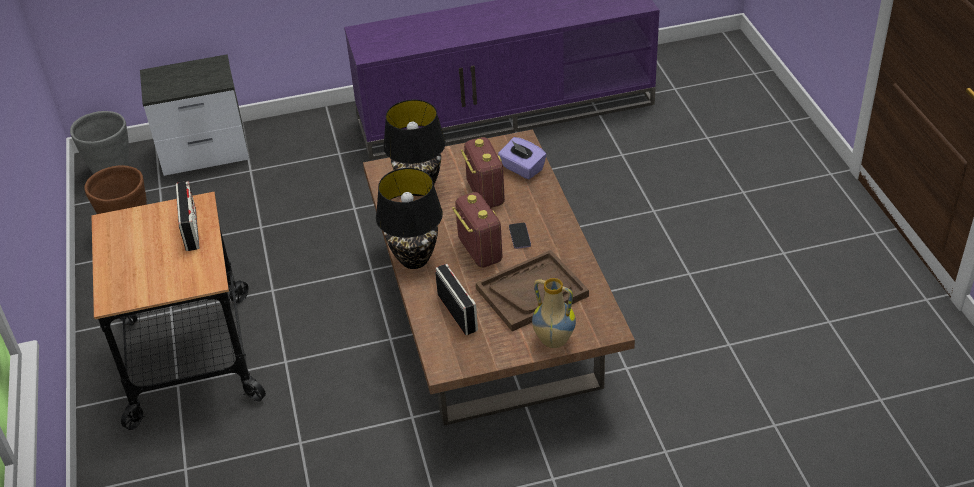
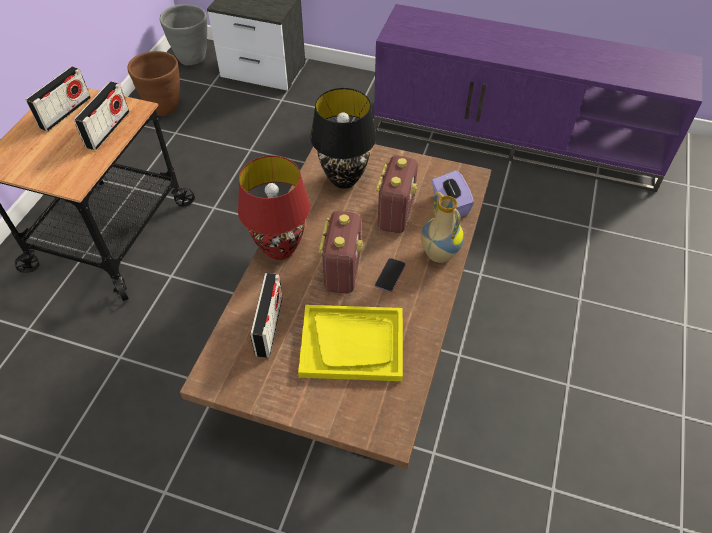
camera: 30 degrees right, 10 degrees up
(132, 235) = (65, 112): none -> radio
(415, 260) = (280, 250): black table lamp -> red table lamp
(532, 292) = (352, 344): brown tray -> yellow tray
(553, 341) = (326, 413): vase -> vase (438, 255)

